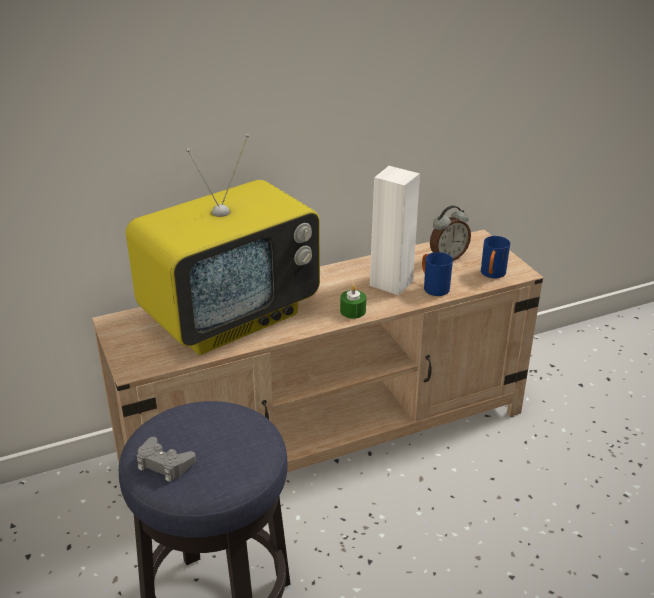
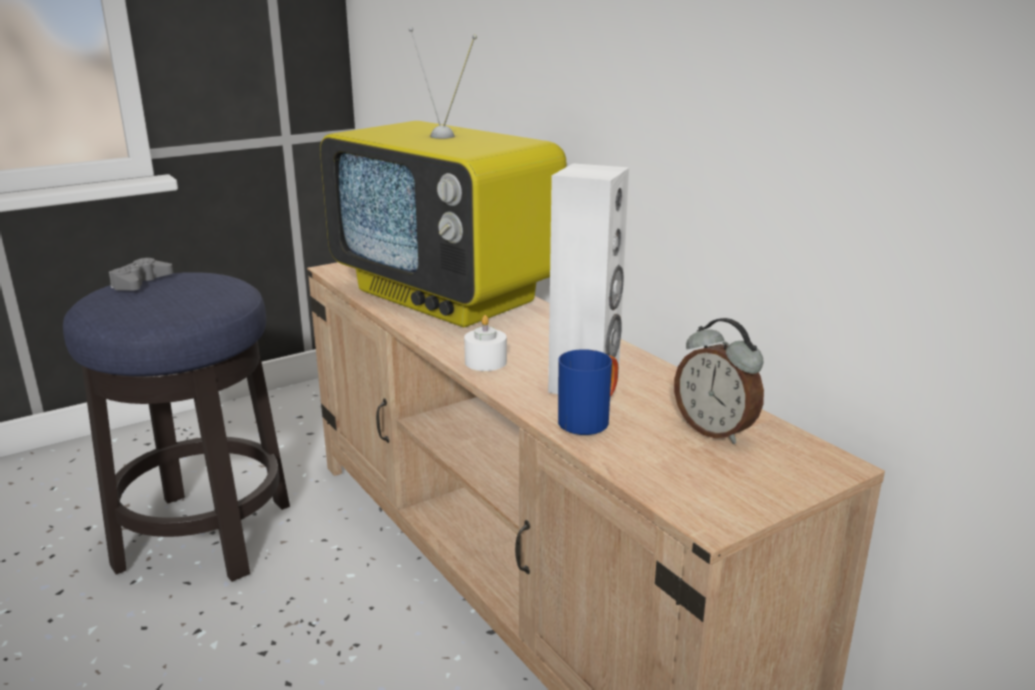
camera: 80 degrees right, 10 degrees down
(353, 311) = (485, 362): green candle -> white candle
(492, 275) = (674, 481): blue mug -> none

